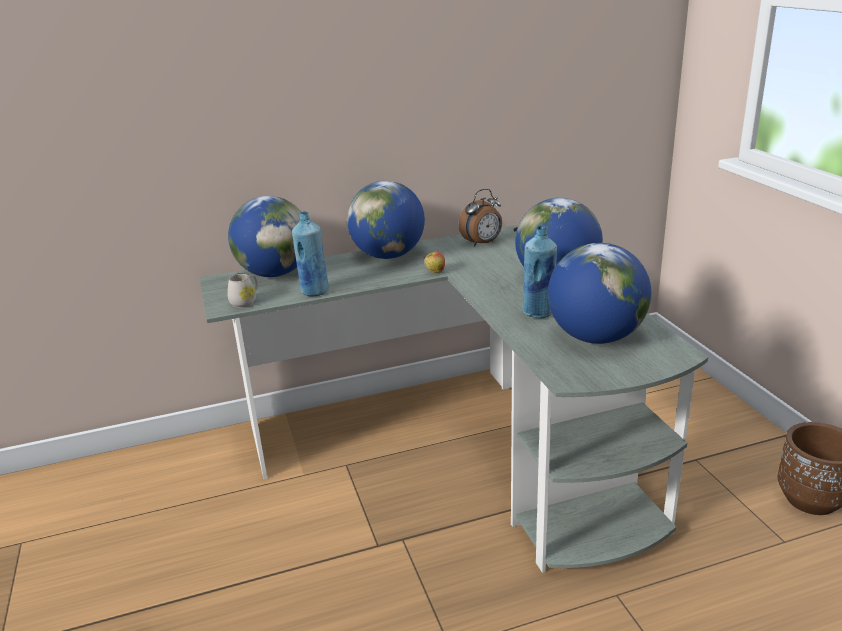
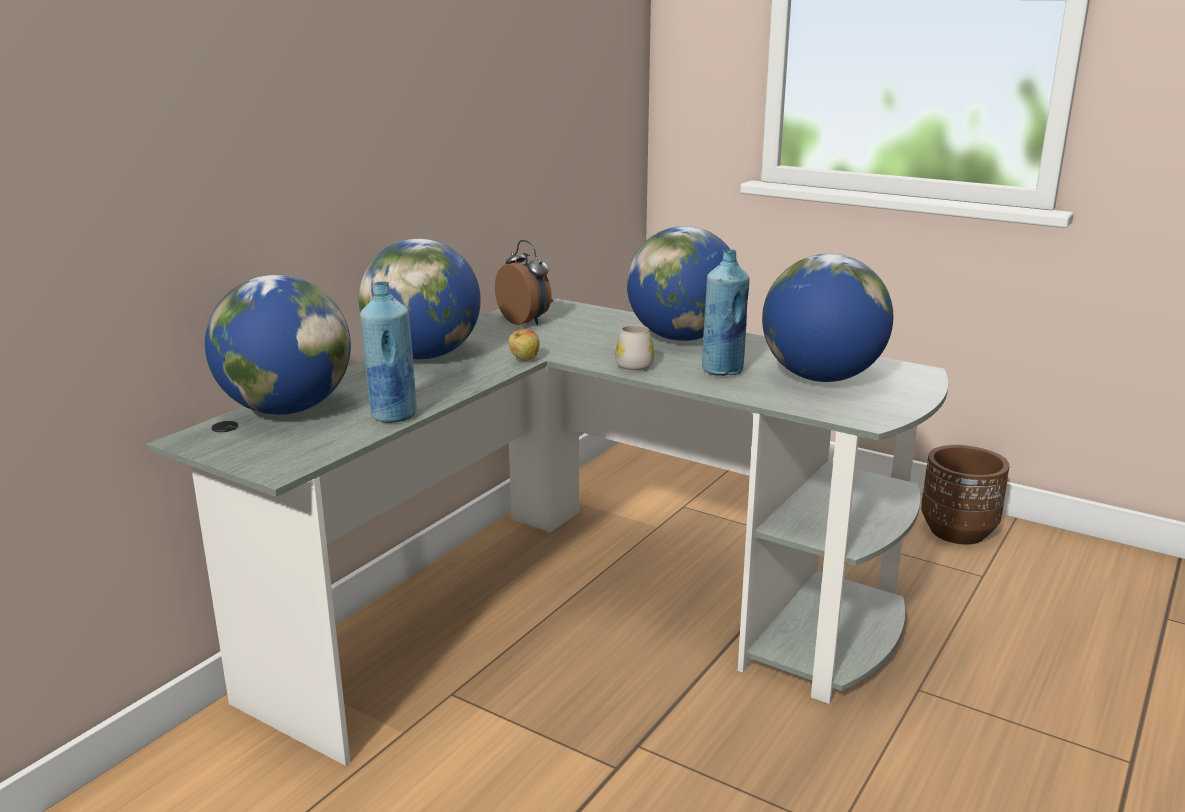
camera: 40 degrees left, 5 degrees down
(246, 302) = (303, 452): white mug -> white mug (634, 365)
(482, 243) = (526, 321): alarm clock -> alarm clock turned 60 degrees counterclockwise

